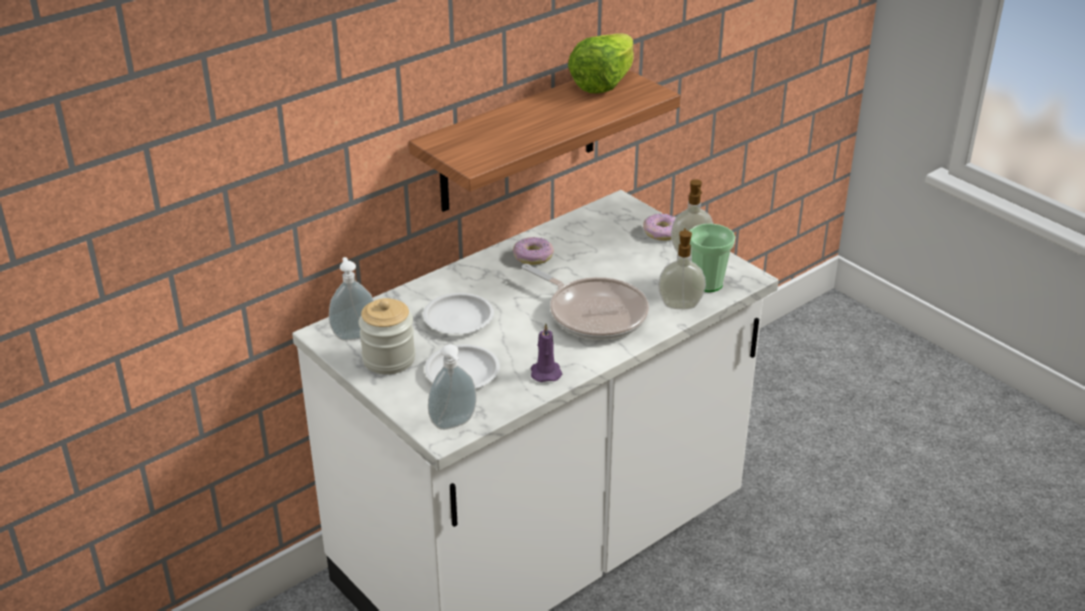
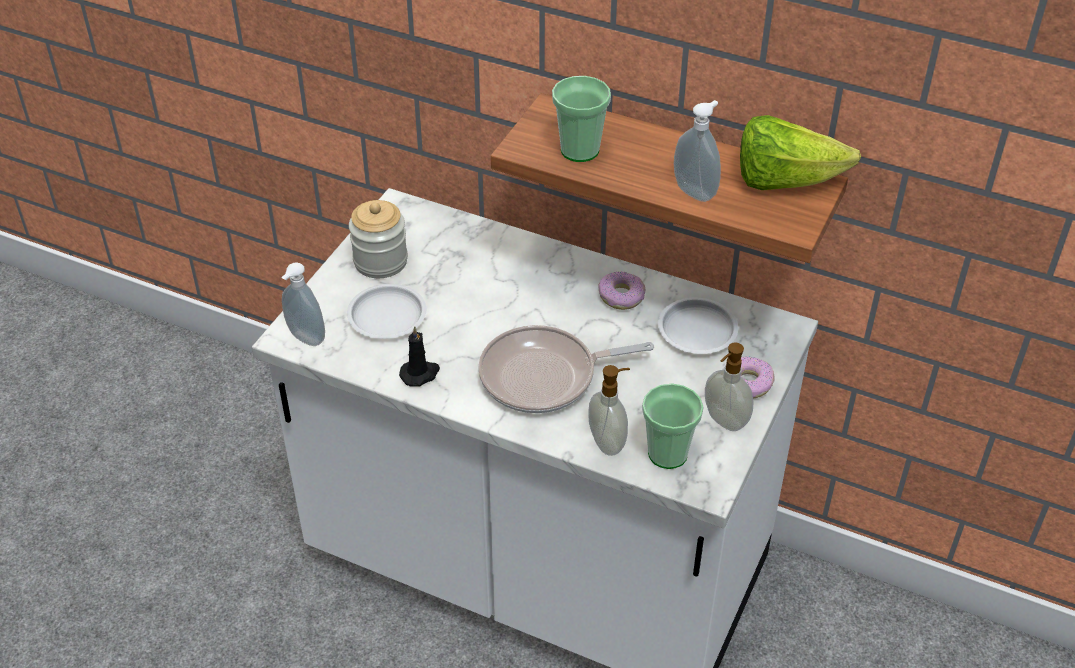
camera: 65 degrees right, 10 degrees up
(354, 334) = (406, 225): soap dispenser -> soap dispenser (696, 191)
(459, 318) = (474, 282): white plate -> white plate (698, 330)
(499, 142) = (579, 150): none -> cup
(545, 372) = (420, 374): purple candle -> black candle
(593, 313) = (545, 376): frying pan -> frying pan turned 60 degrees clockwise

